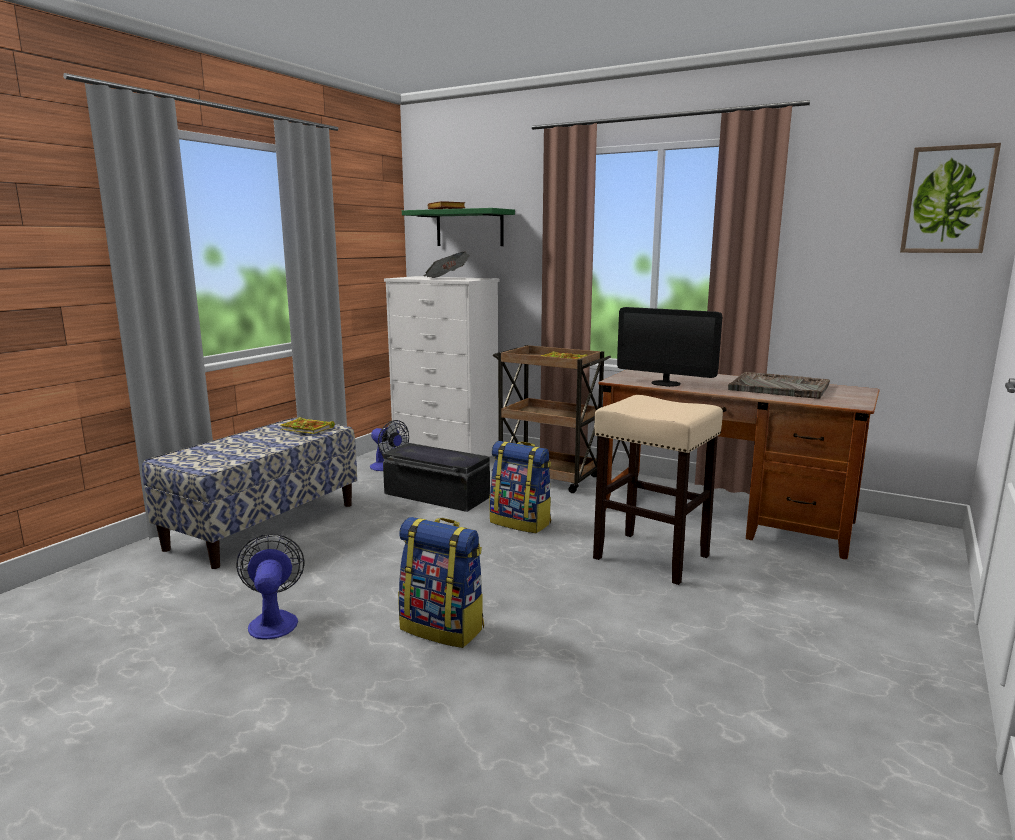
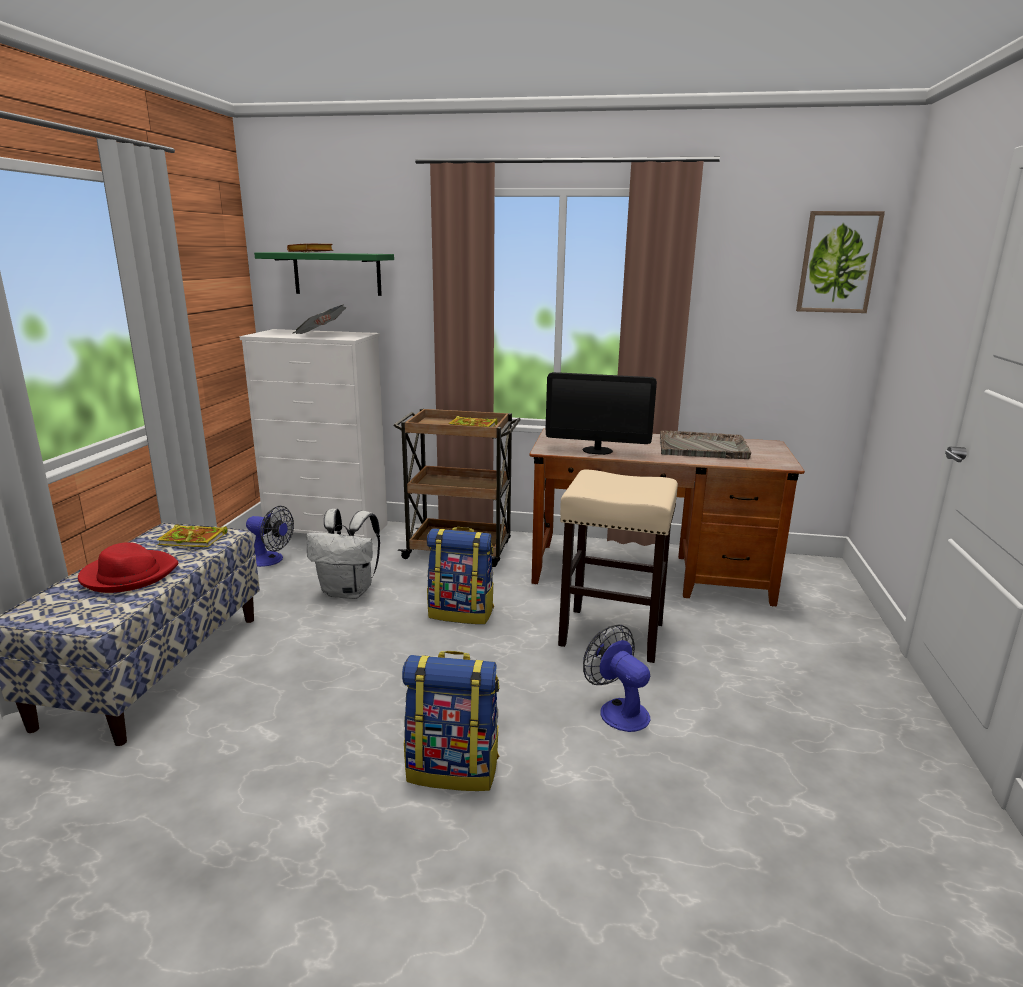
camera: 20 degrees left, 5 degrees up
(248, 444) = (129, 575): none -> red hat
(273, 620) = (244, 806): fan -> fan (618, 710)
(436, 496) = (349, 591): black storage box -> white backpack

